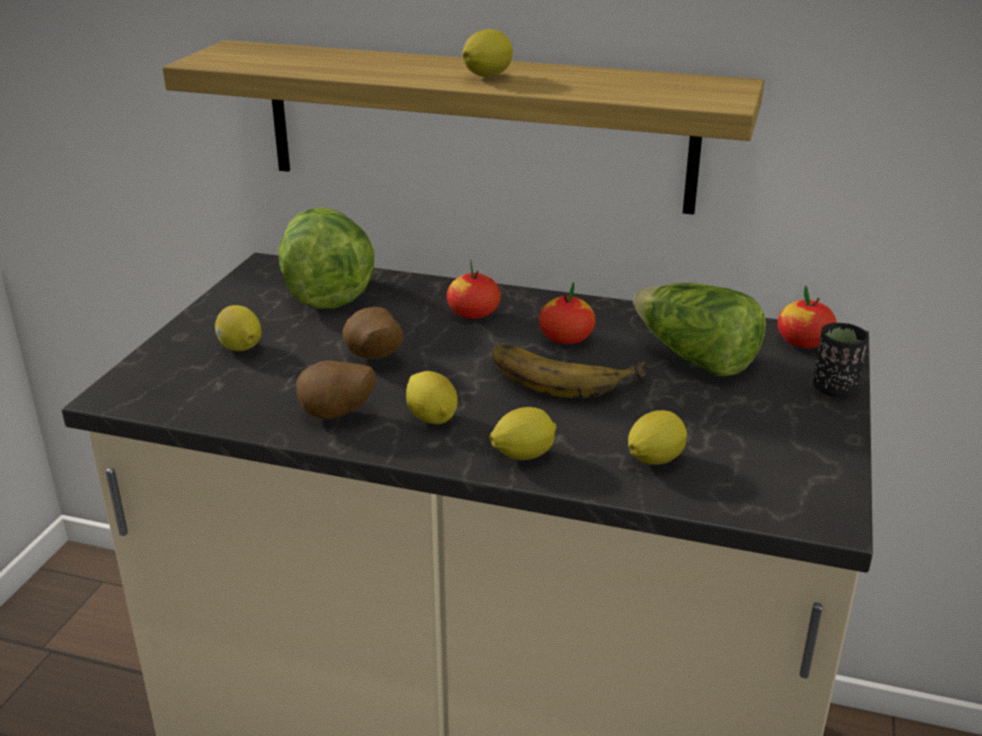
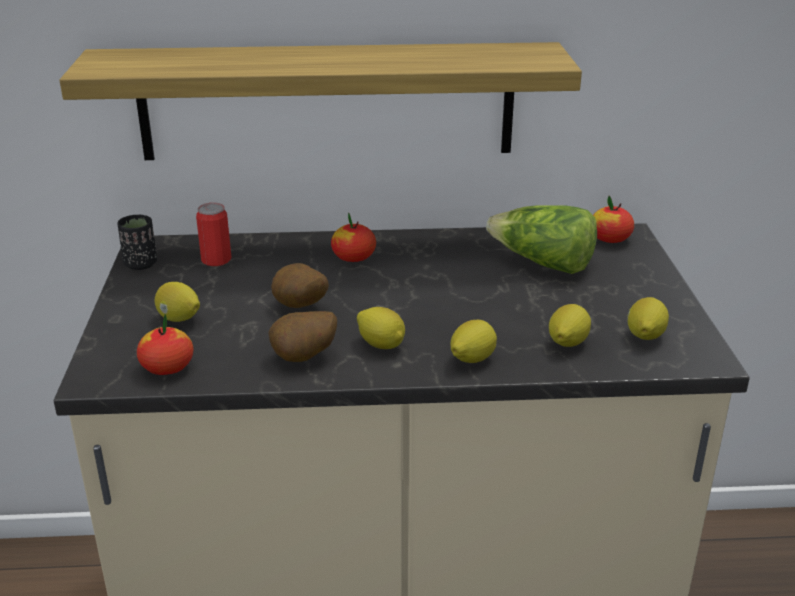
camera: 20 degrees left, 0 degrees up
(325, 292) = (216, 260): lettuce -> can
(486, 76) = (353, 60): lemon -> lemon (644, 336)
(563, 372) = (456, 291): banana -> none
(566, 338) = (439, 265): apple -> apple (167, 368)
(834, 389) = (652, 269): black cup -> black cup (141, 264)

